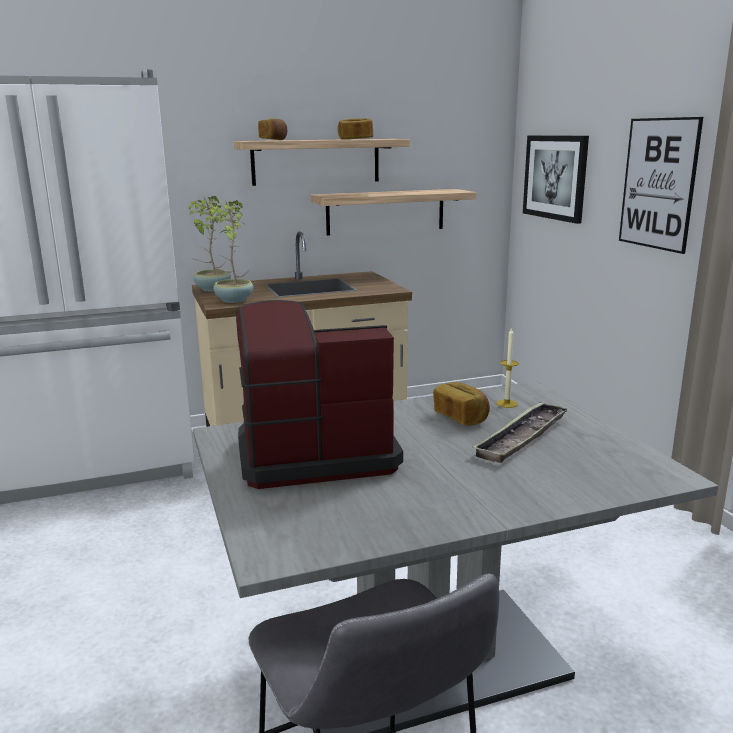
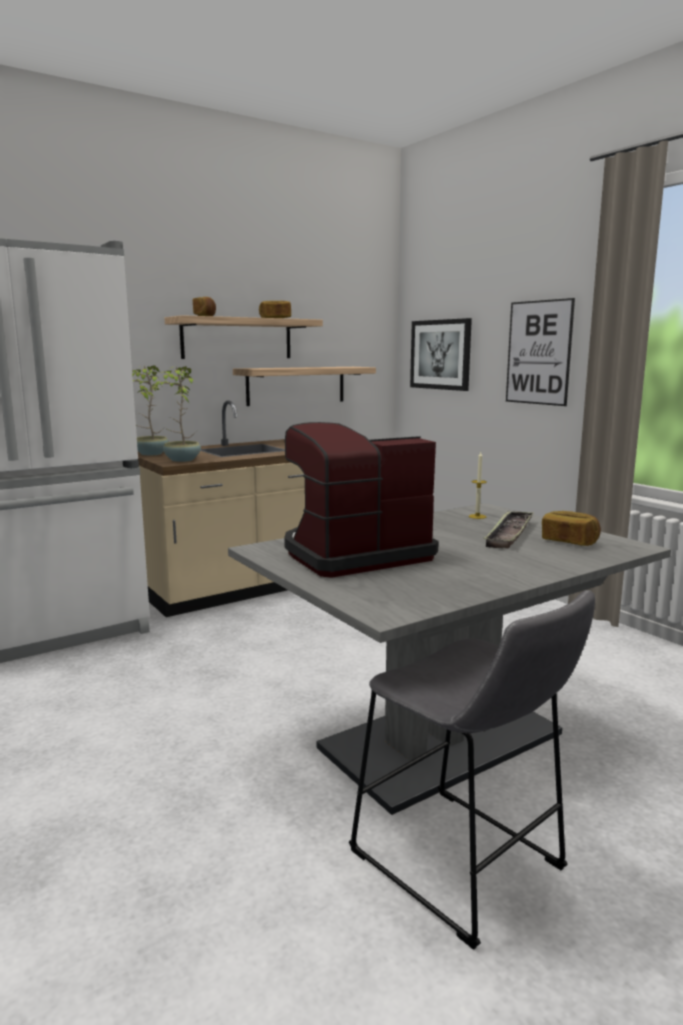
camera: 15 degrees left, 5 degrees down
(461, 417) = (450, 526): bread -> bread (569, 542)

